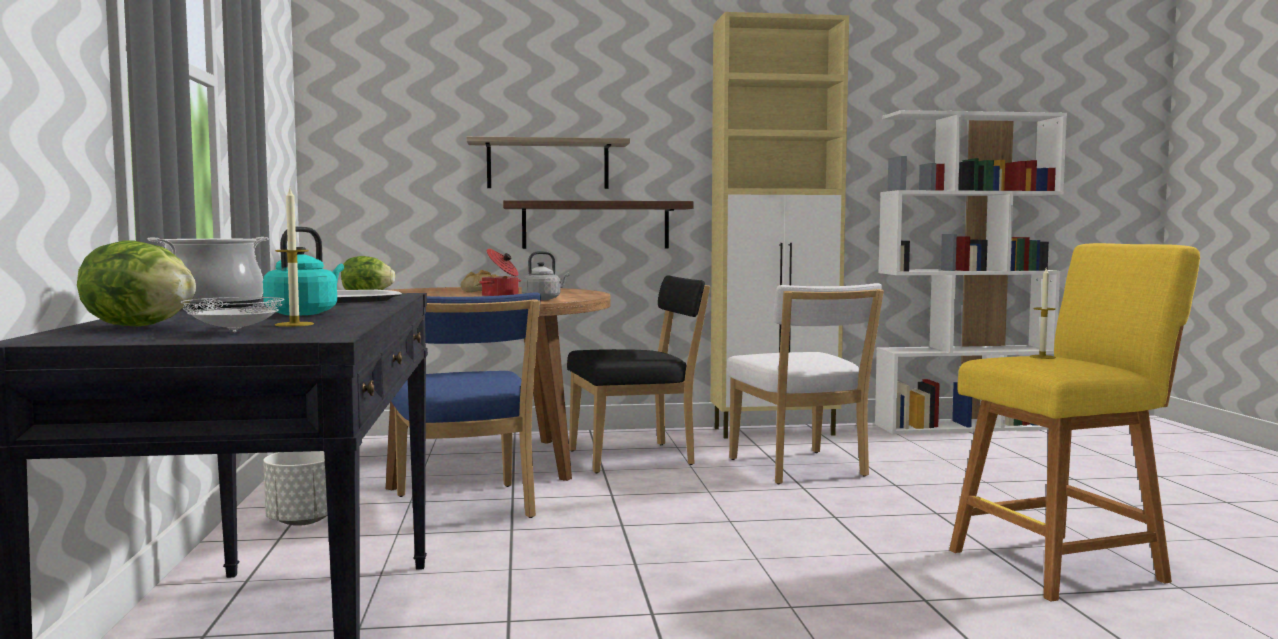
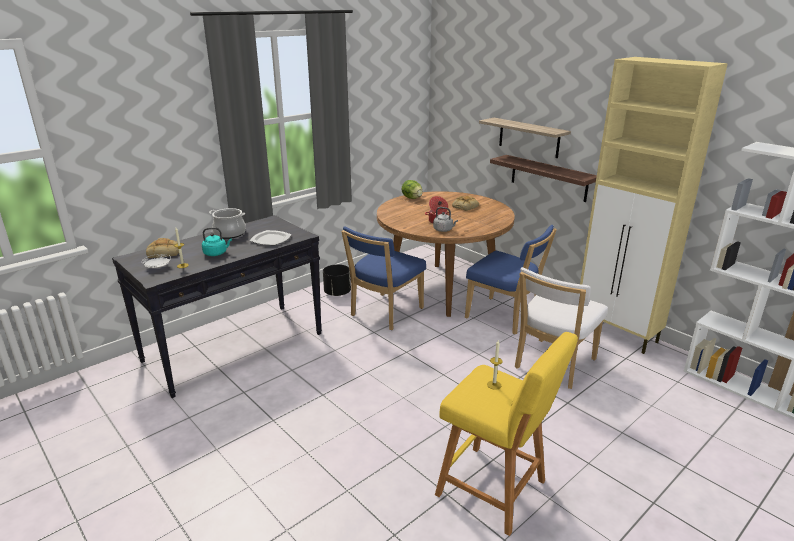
camera: 55 degrees right, 20 degrees up
(140, 326) = (165, 252): lettuce -> bread
(302, 521) = (337, 293): white planter -> black planter
(637, 457) = (505, 317): black chair -> blue chair

